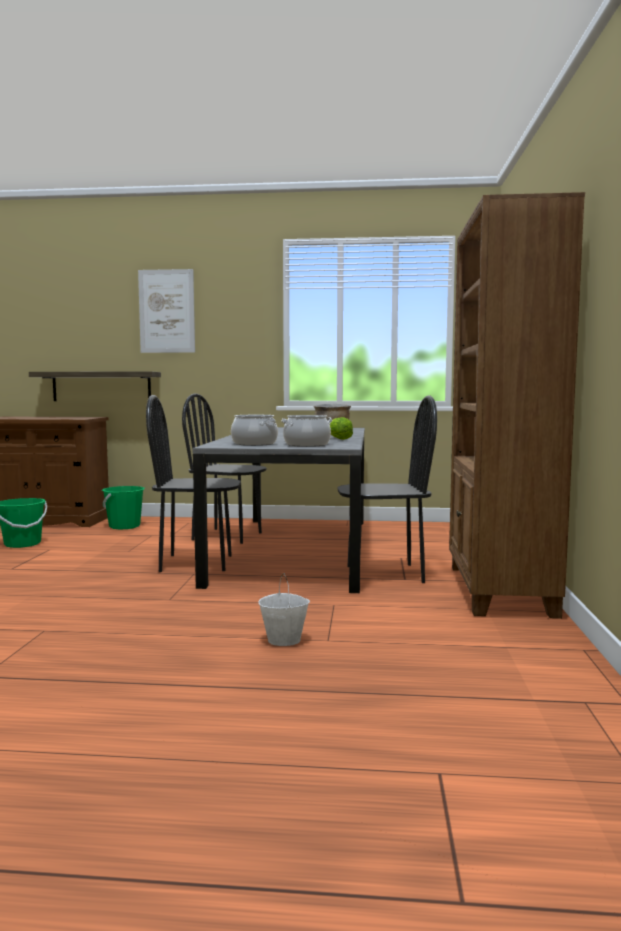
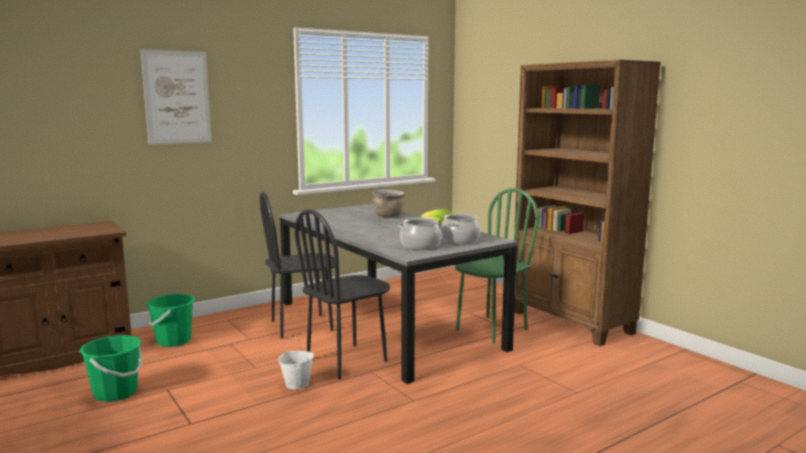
camera: 40 degrees left, 5 degrees up
(101, 386) = (100, 186): shelf -> none
(284, 640) = (557, 402): white bucket -> white bucket (297, 384)
(384, 574) = (491, 329): black chair -> green chair

